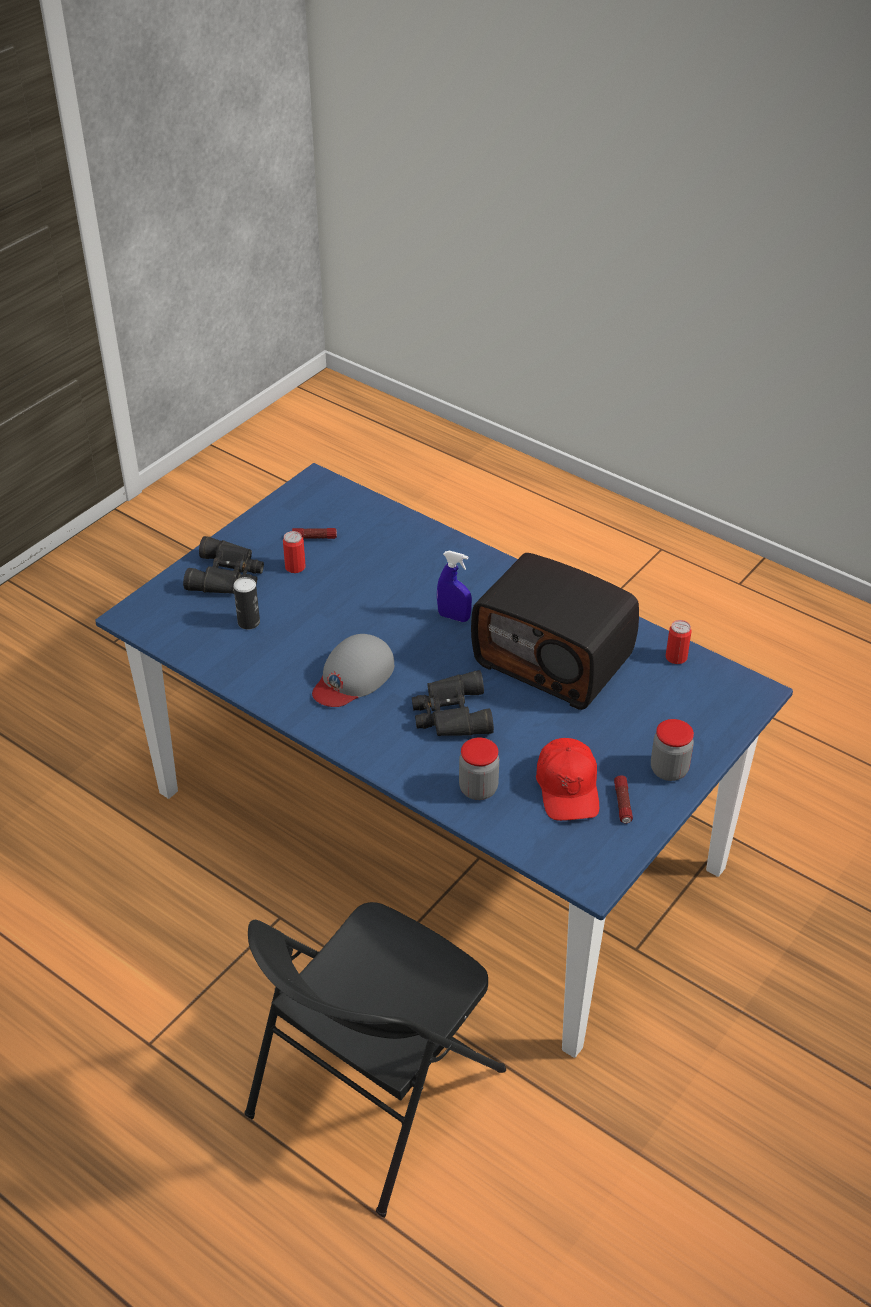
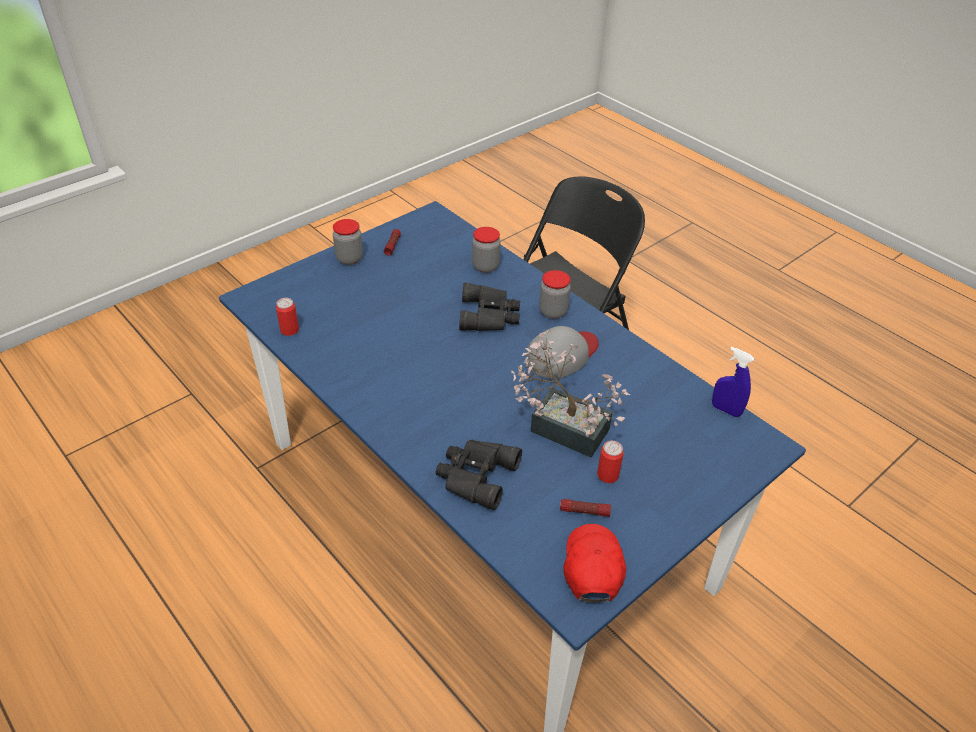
camera: 170 degrees left, 0 degrees up
(227, 575) = (679, 476): black binoculars -> black binoculars (475, 476)
(248, 622) = (654, 419): can -> none
(343, 602) = (562, 426): none -> potted plant
(372, 732) = (553, 311): none -> jar
(454, 617) = (461, 394): blue spray bottle -> blue spray bottle (726, 410)
(554, 659) = (389, 343): radio -> none
(568, 788) = (424, 258): red cap -> red cap (592, 567)

